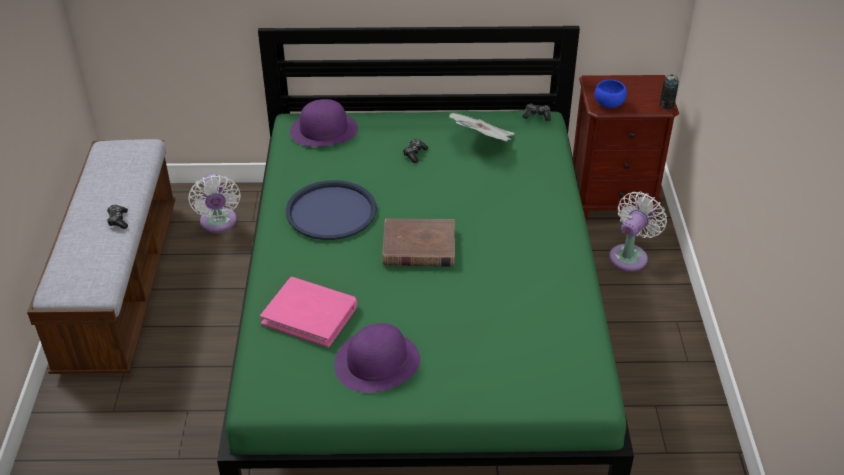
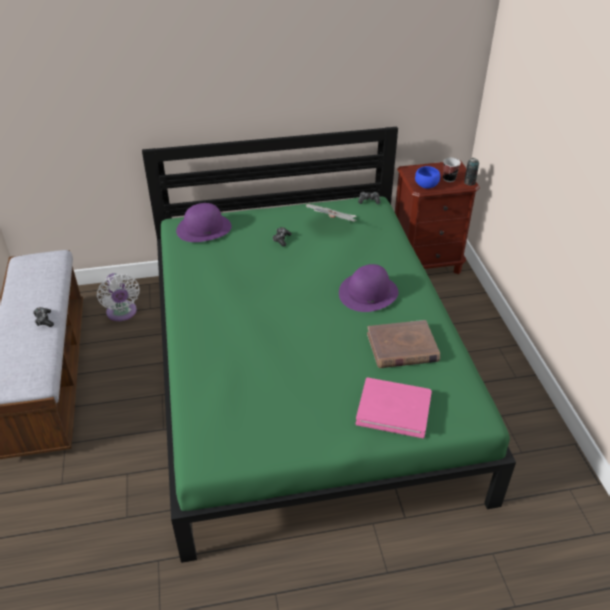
camera: 10 degrees left, 0 degrees up
(310, 314) = (229, 380): pink book -> pink book (393, 409)
(331, 211) = (226, 292): blue tray -> none
(377, 362) = (295, 413): purple hat -> purple hat (368, 293)
(419, 247) = (305, 313): brown book -> brown book (402, 347)
(630, 255) = (450, 301): white fan -> none
(641, 98) = (449, 179): none -> cup

